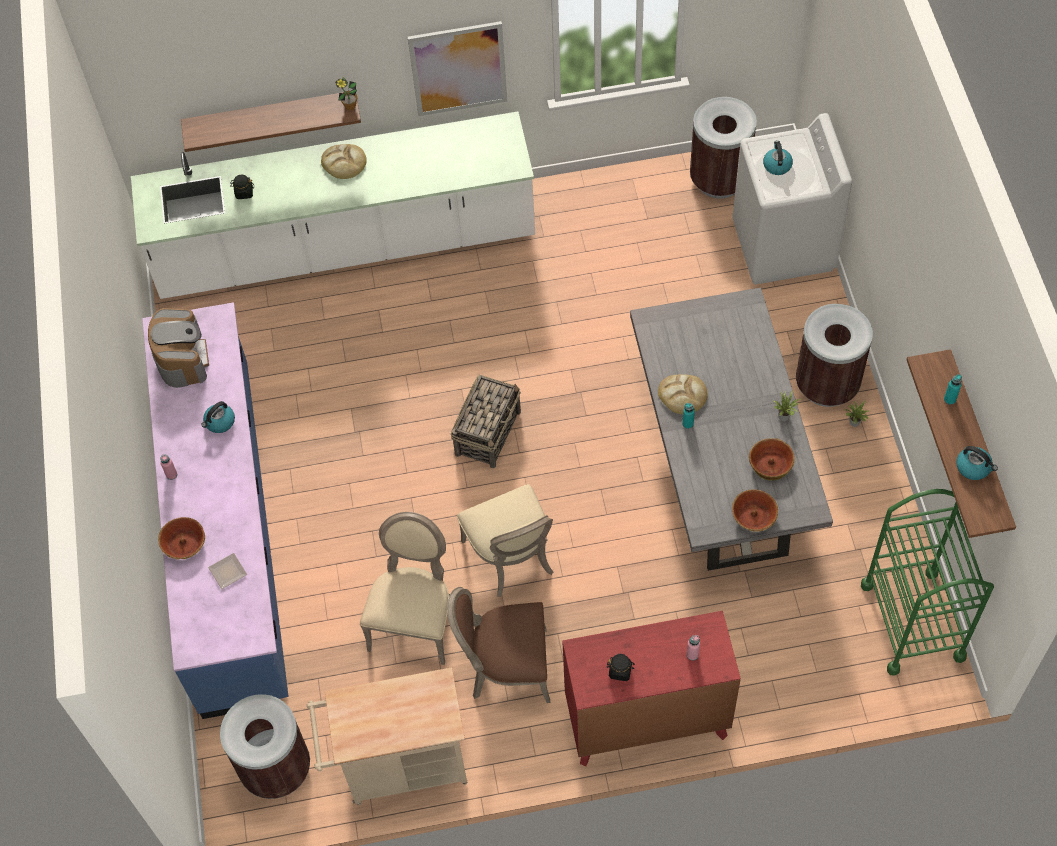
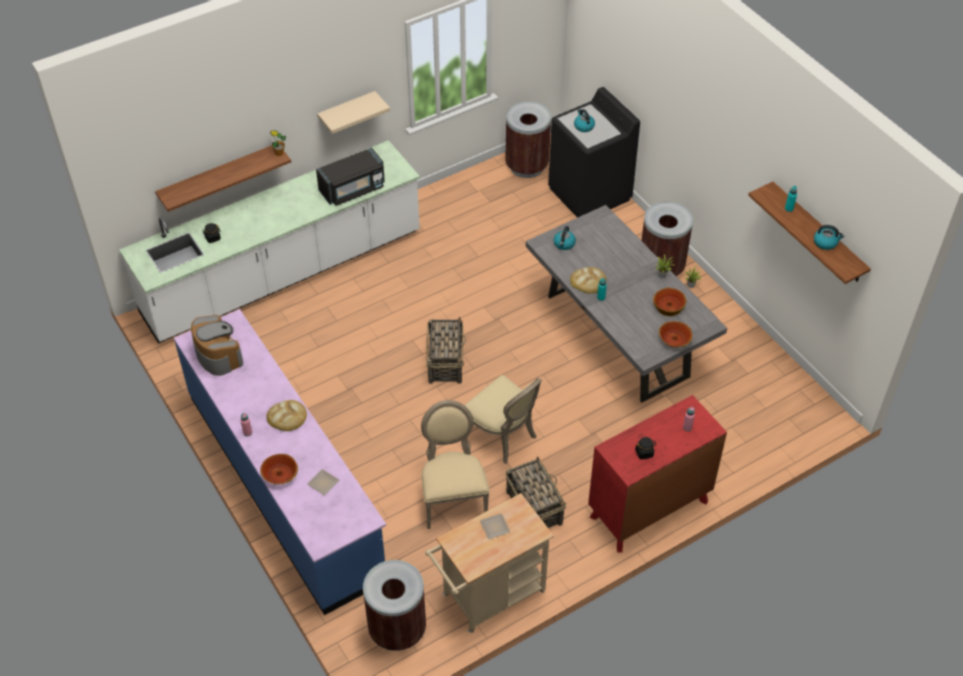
camera: 25 degrees left, 10 degrees down
(220, 422) = (268, 388): kettle -> kettle (564, 244)
(344, 163) = (278, 201): bread -> bread (287, 417)
(398, 701) = (493, 527): none -> plate
(441, 172) = (352, 189): none -> black microwave
(458, 68) = (347, 111): picture -> beige shelf
(506, 667) = (534, 507): brown chair -> basket
(783, 246) = (589, 194): white washing machine -> black washing machine
(912, 621) = (790, 392): green cart -> none

